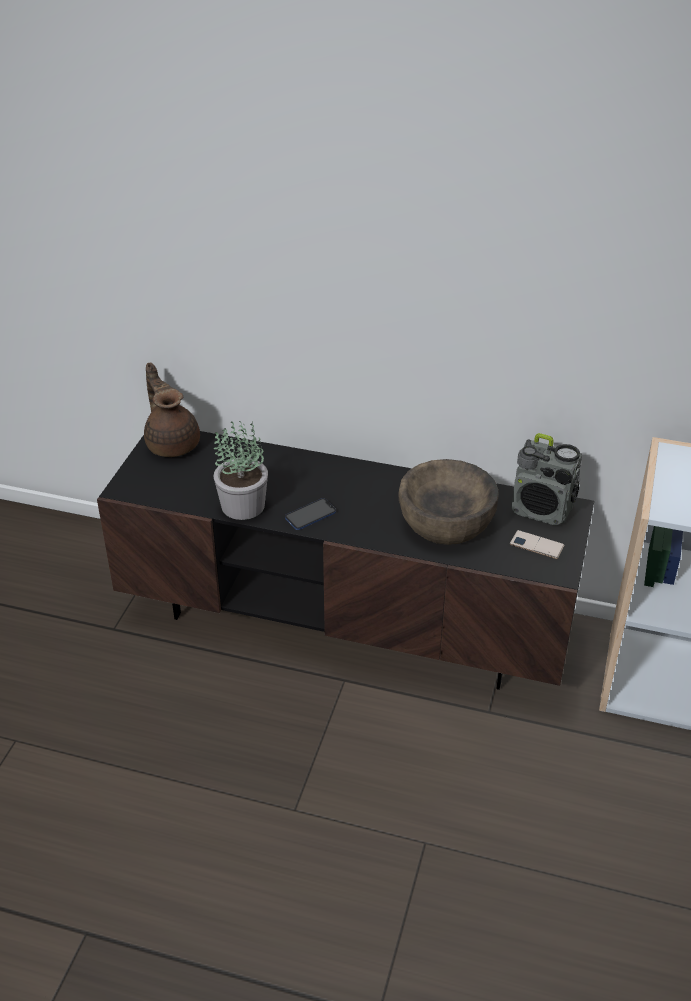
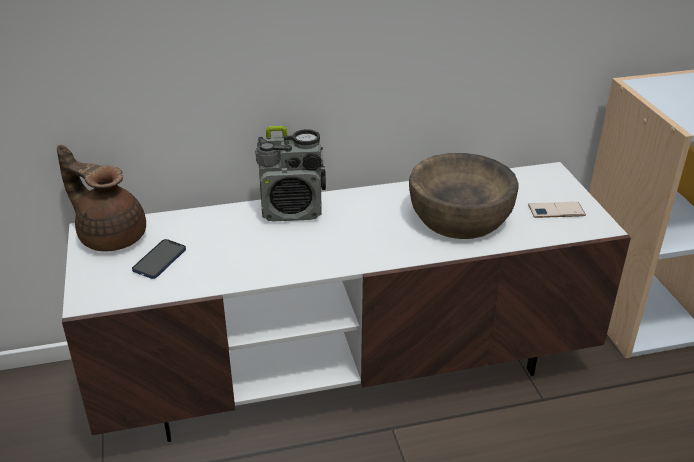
camera: 30 degrees left, 5 degrees down
(243, 505) = (245, 269): potted plant -> none
(310, 515) = (326, 255): phone -> phone (159, 260)
(345, 618) = (346, 368): black tv stand -> white tv stand
(542, 511) = (529, 182): radio -> radio (292, 211)

